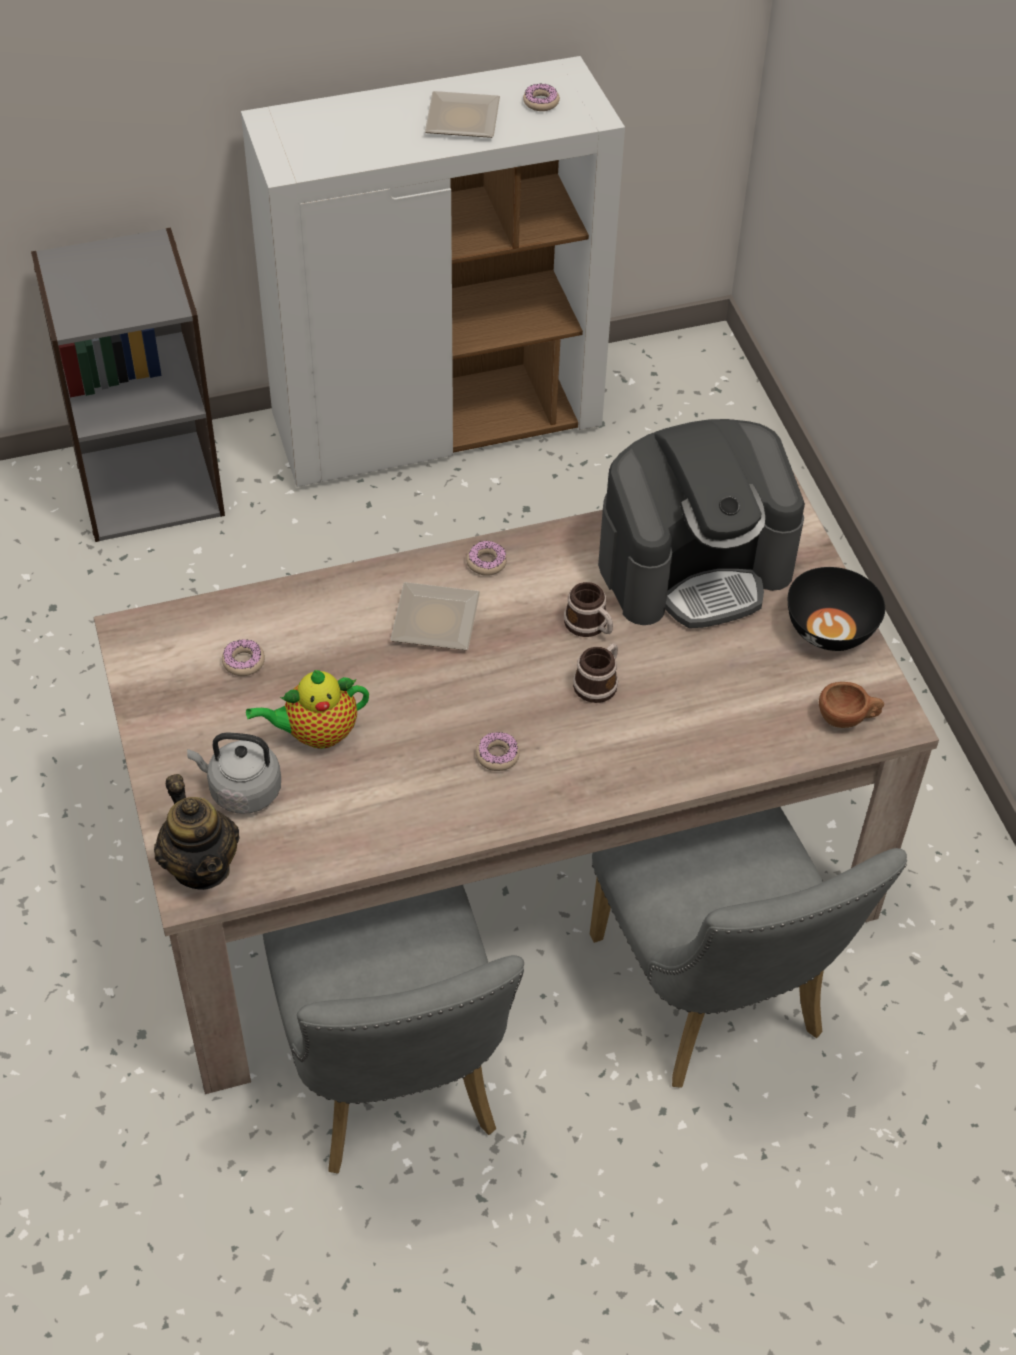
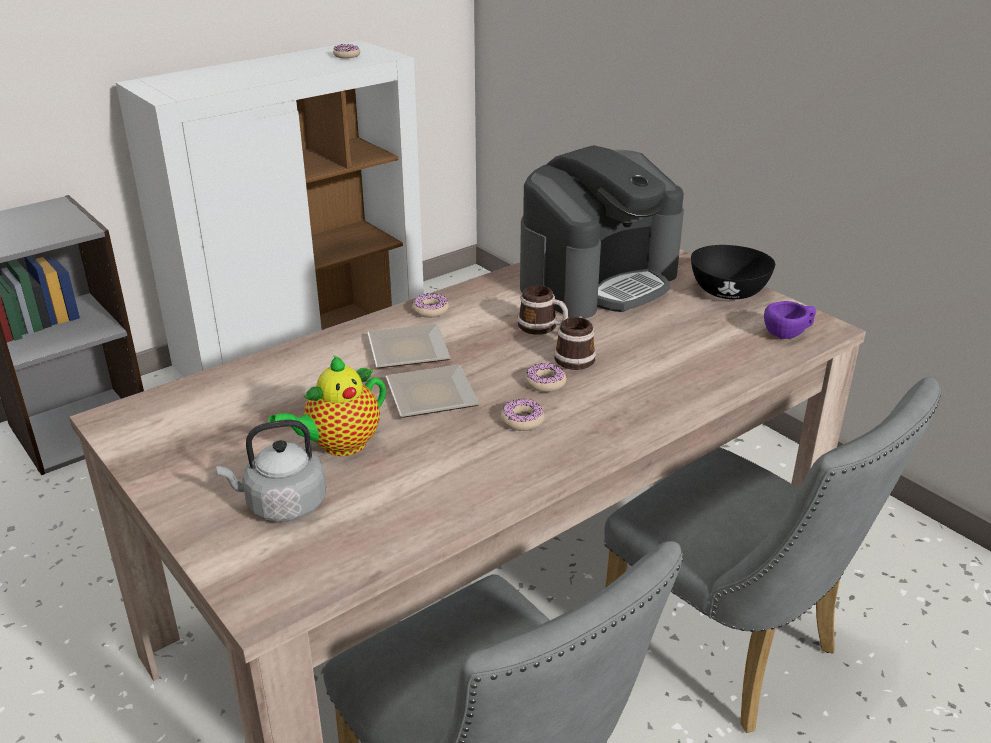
camera: 20 degrees left, 20 degrees down
(202, 866) = (266, 579): teapot -> none
(243, 662) = (240, 413): donut -> donut (545, 383)
(465, 118) = (295, 66): plate -> plate (434, 394)
(848, 718) = (788, 334): brown cup -> purple cup

